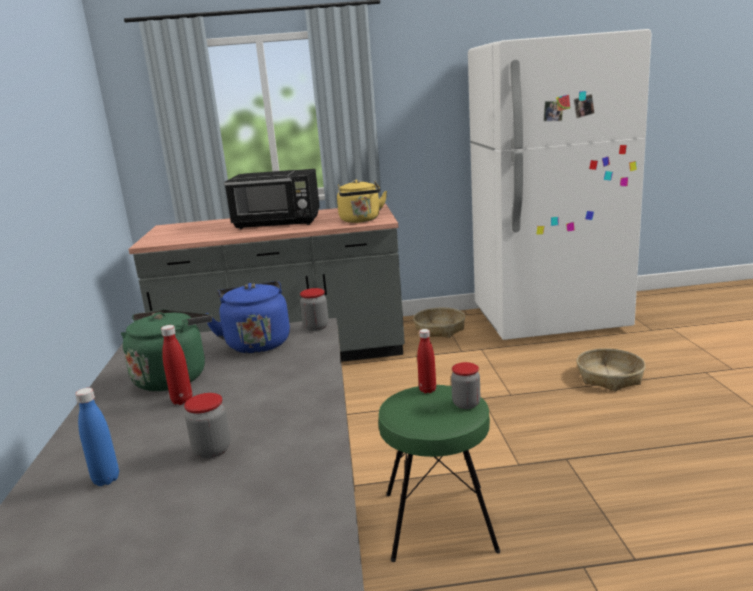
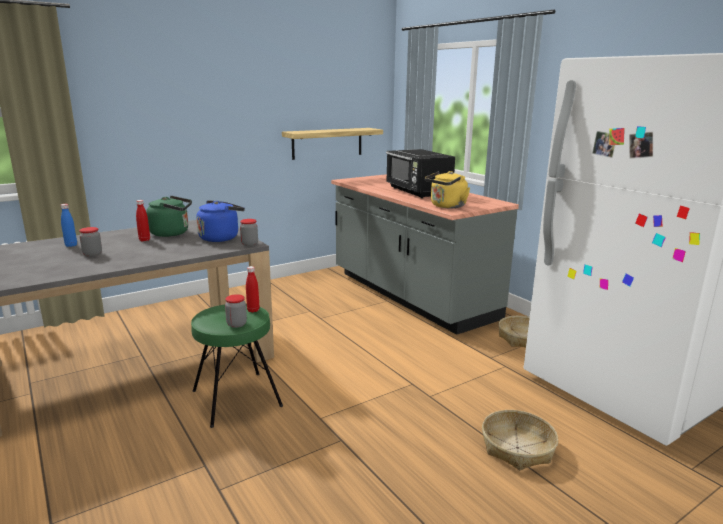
camera: 60 degrees right, 0 degrees up
(83, 198) = (327, 143): none -> shelf

